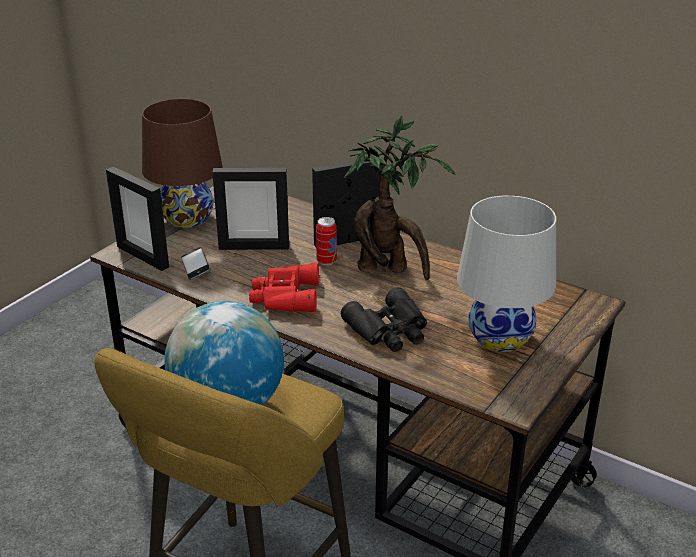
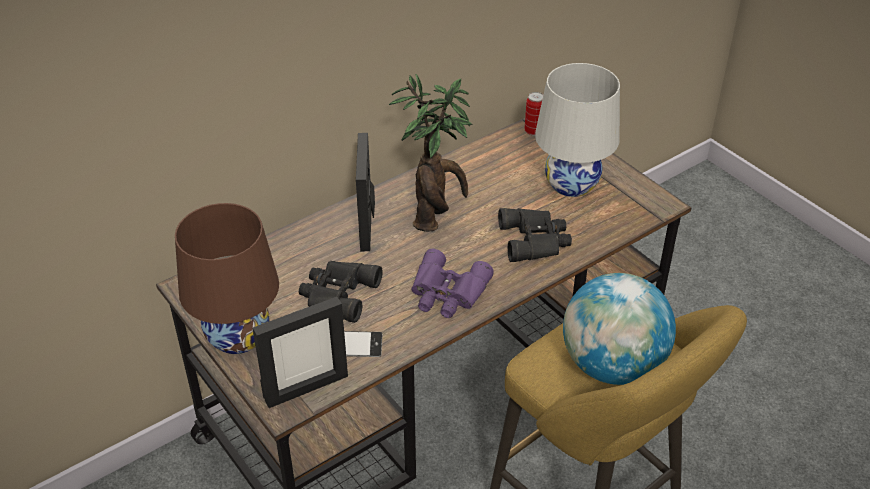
camera: 70 degrees left, 10 degrees up
(254, 246) = (337, 294): picture frame -> black binoculars
(284, 296) = (447, 293): red binoculars -> purple binoculars
(326, 261) = (398, 250): can -> can (533, 131)

